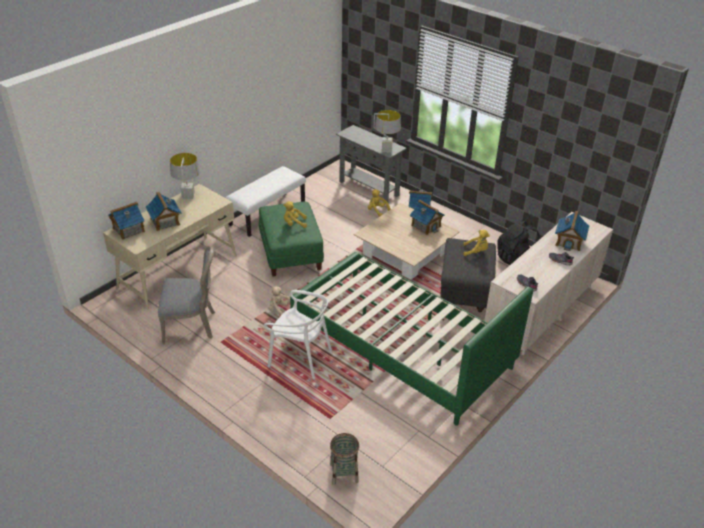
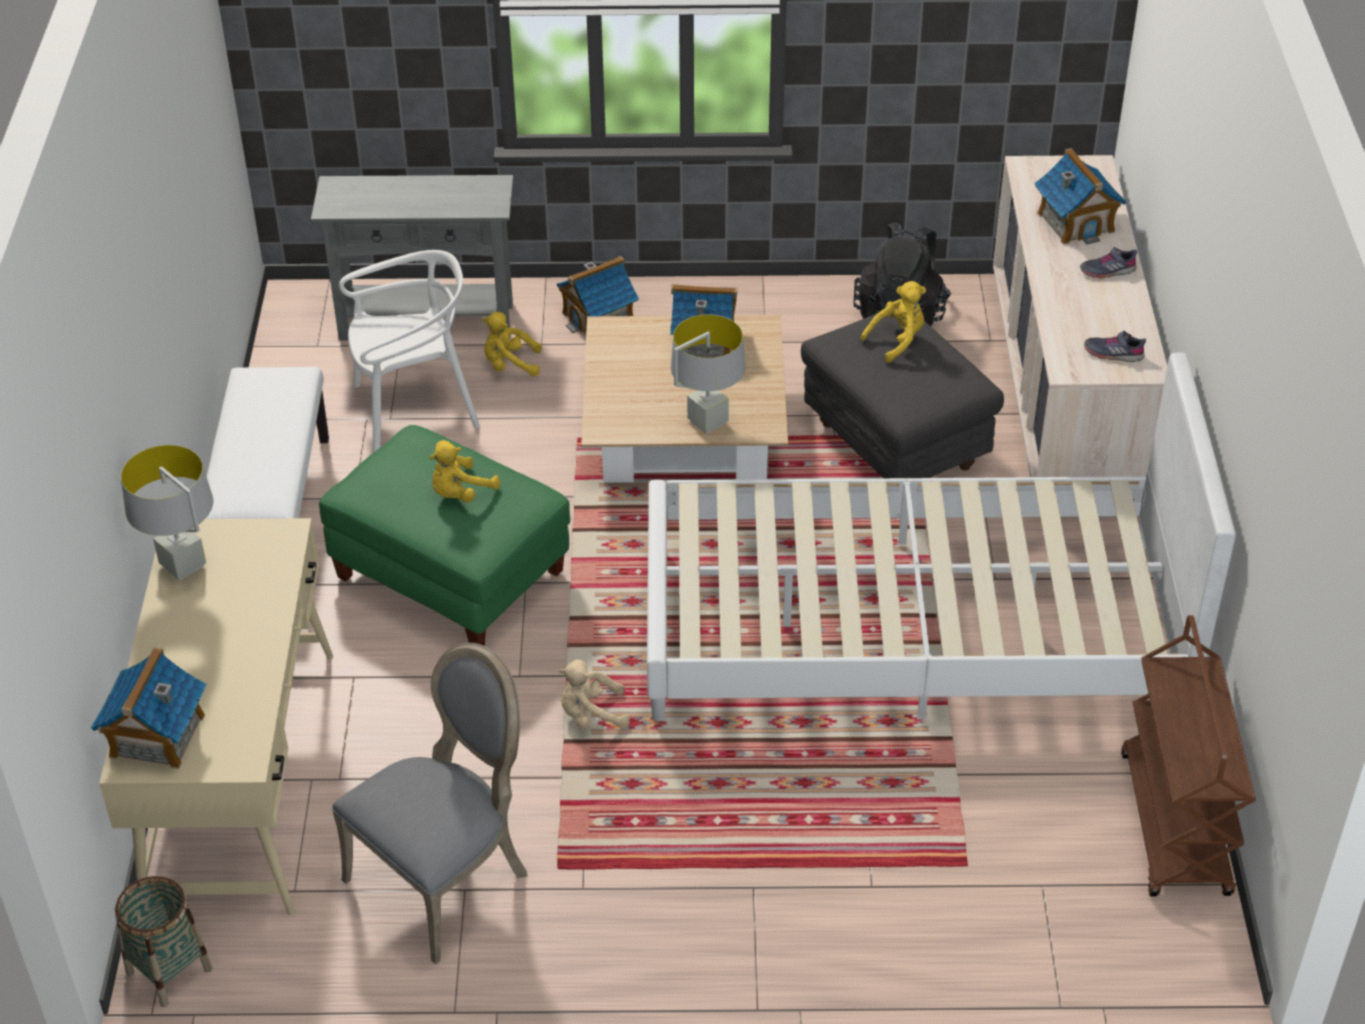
camera: 40 degrees left, 5 degrees up
(165, 222) = (219, 661): toy house -> none
(300, 358) = (761, 787): white chair -> white chair (414, 410)
(344, 473) = (1115, 947): basket -> basket (169, 971)
(386, 149) = (477, 201): grey table lamp -> grey table lamp (707, 422)
(400, 345) = (911, 630): green bed -> white bed
(410, 453) = (1175, 825): none -> brown cart

